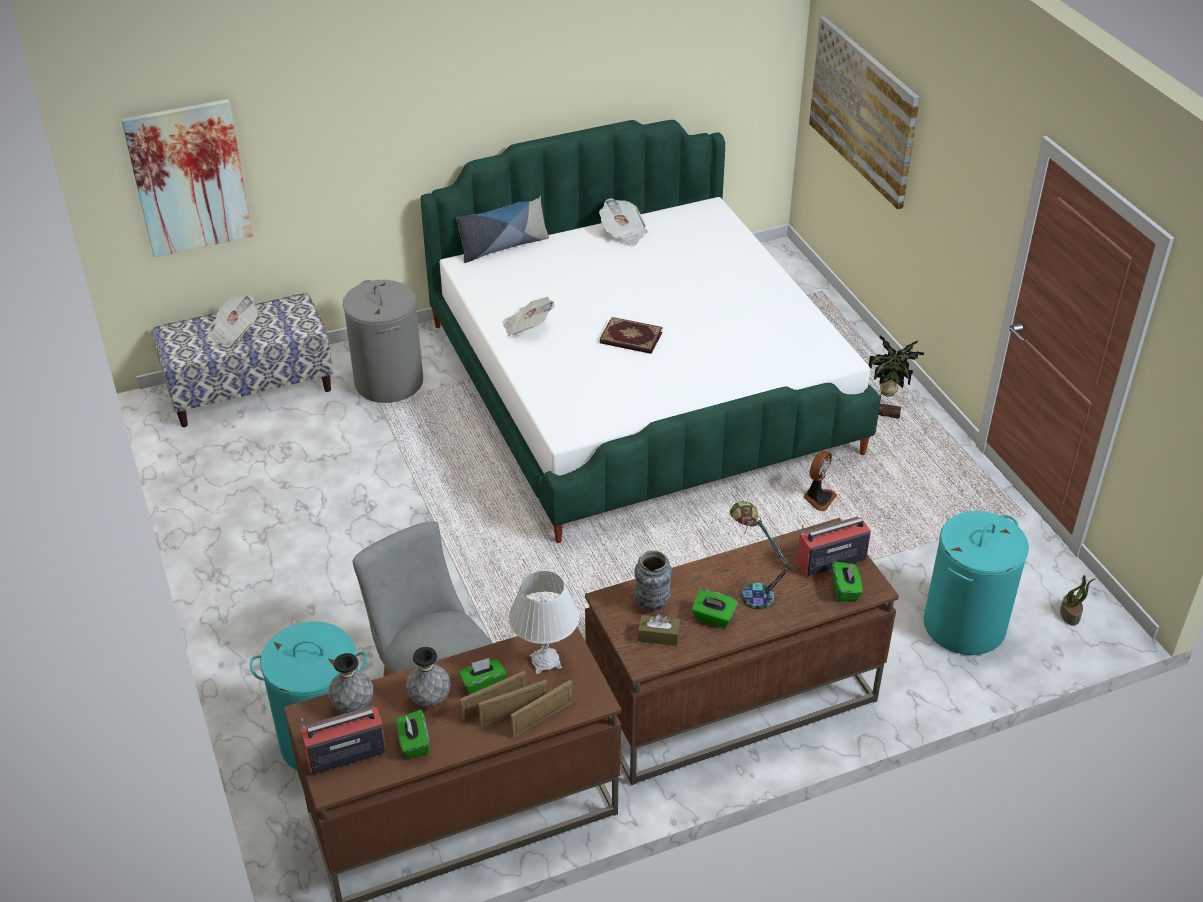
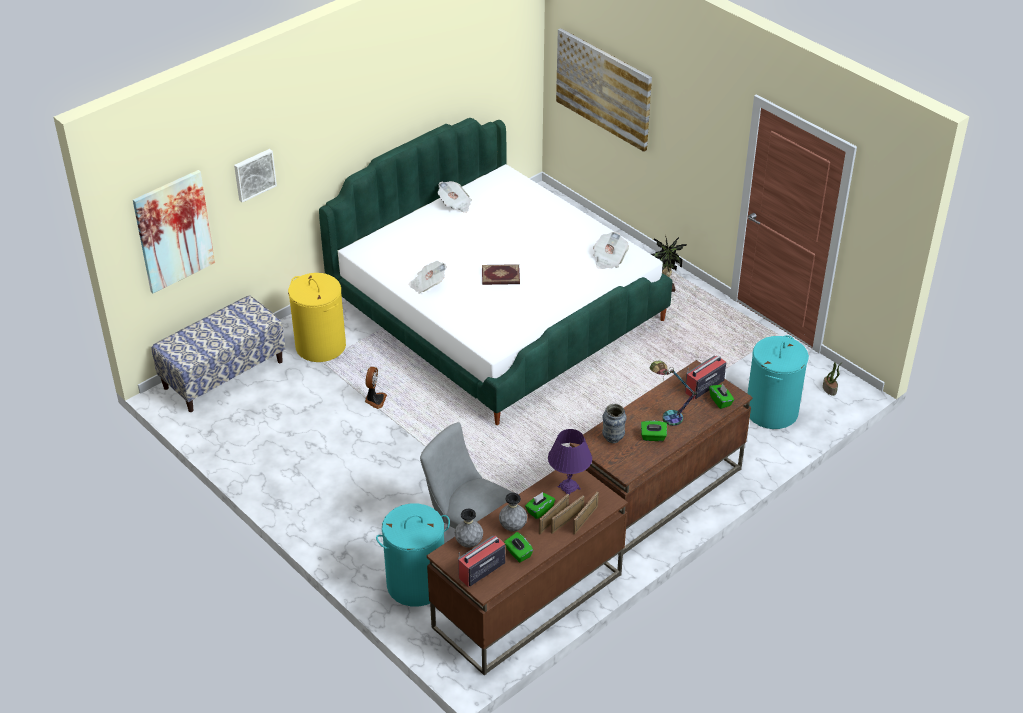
camera: 20 degrees left, 0 degrees up
(234, 332) = (214, 334): newspaper -> newspaper (609, 259)
(319, 125) = (254, 174): none -> picture
(388, 382) = (320, 346): grey laundry basket -> yellow laundry basket
(503, 246) = (377, 231): pillow -> none
(545, 662) = (569, 488): white table lamp -> purple table lamp
(658, 636) = (627, 455): brown tissue box -> none
(818, 498) = (648, 355): fan -> fan (375, 400)

